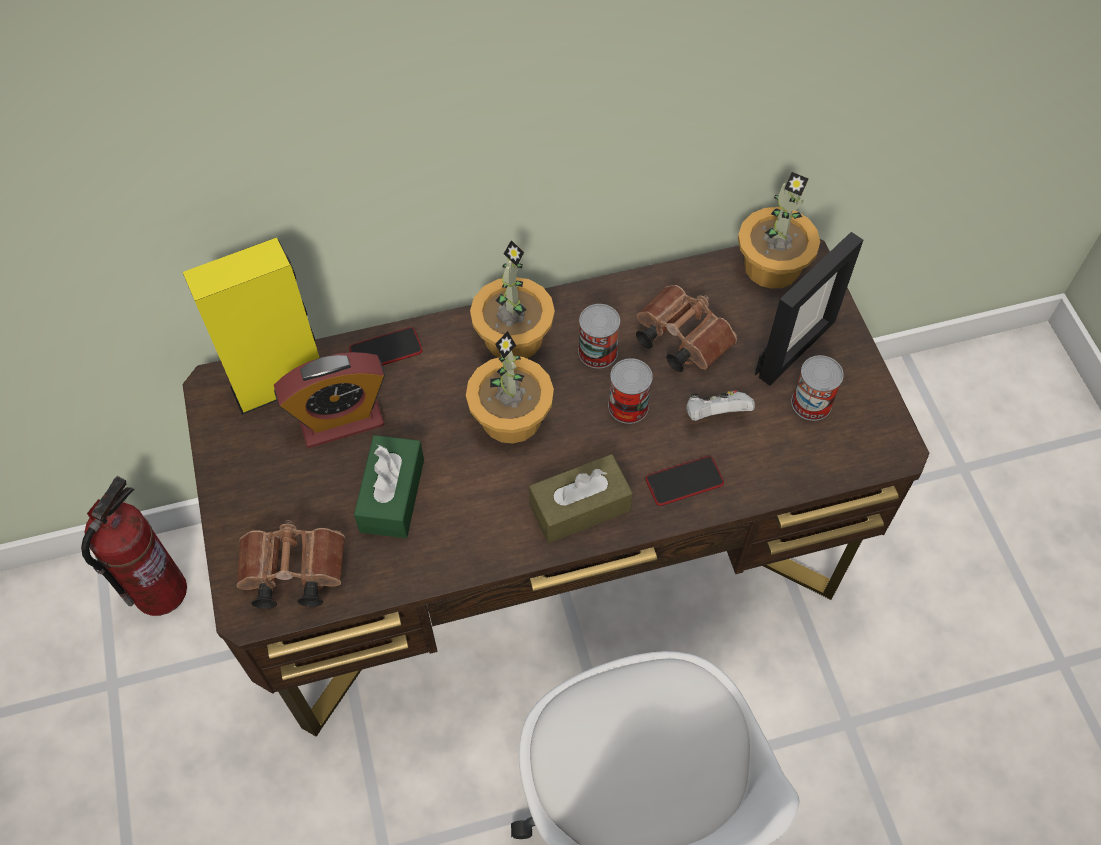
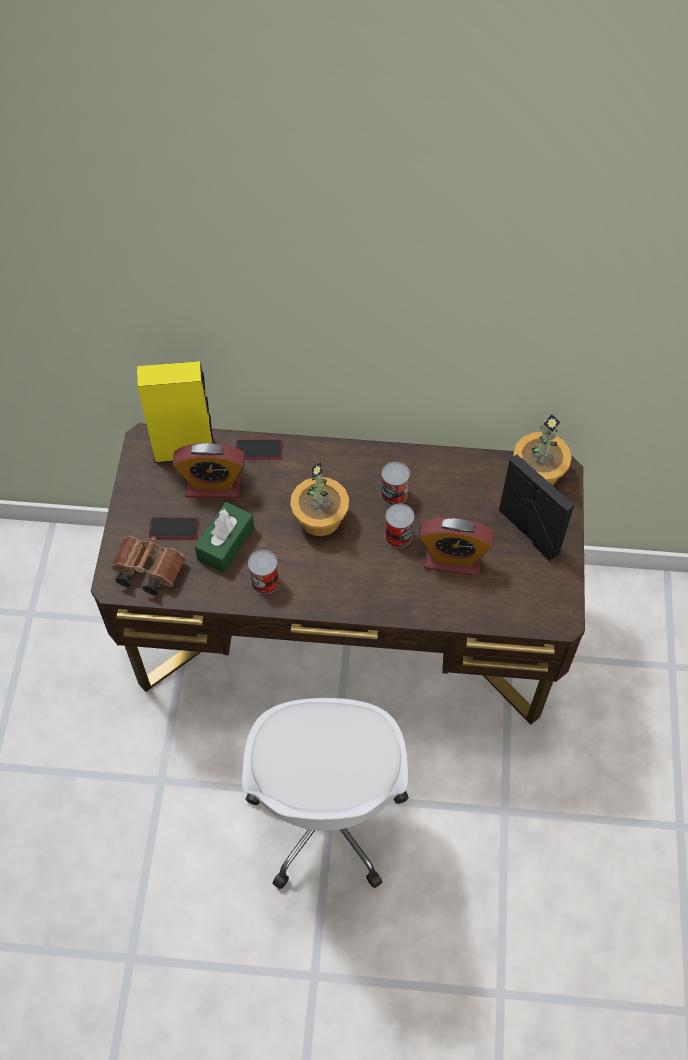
camera: 20 degrees right, 0 degrees up
(160, 590) = (80, 563): fire extinguisher -> none
(512, 336) = (343, 466): potted plant -> none
(580, 507) = (339, 589): brown tissue box -> none
(679, 338) = (451, 502): brown binoculars -> none
(684, 481) = (413, 595): phone -> phone (174, 528)
(715, 415) = (452, 559): white game controller -> alarm clock
(795, 347) = (527, 532): picture frame -> picture frame turned 105 degrees counterclockwise
(811, 403) = (520, 572): can -> can (264, 581)

